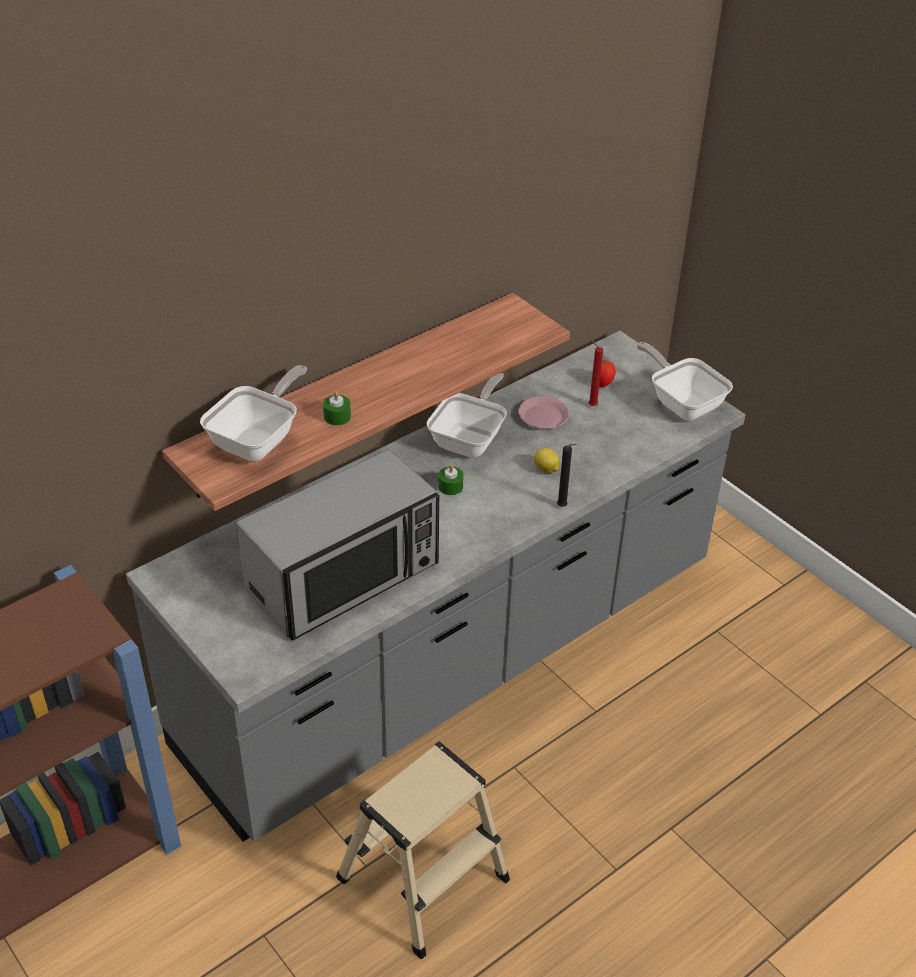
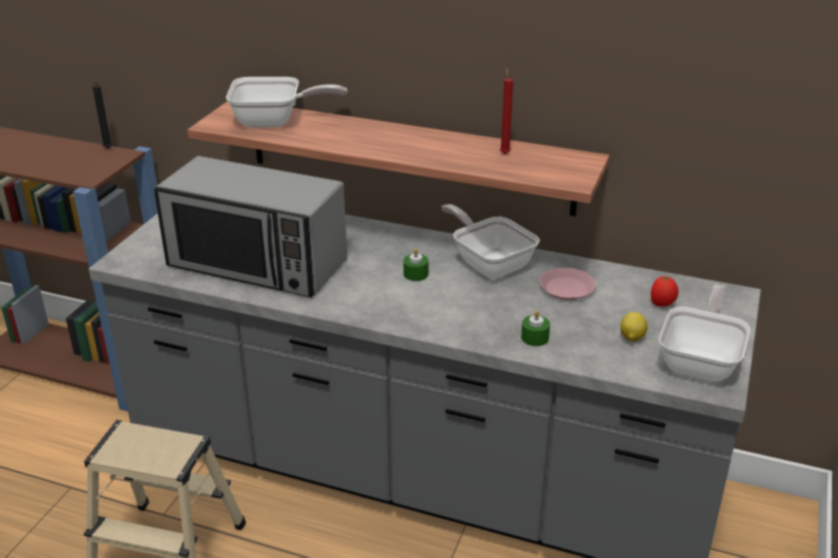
camera: 60 degrees right, 10 degrees down
(337, 416) = (335, 138): green candle -> green candle (535, 338)
(470, 439) = (489, 263): frying pan -> frying pan turned 120 degrees counterclockwise
(546, 470) = (494, 313): lemon -> lemon (631, 338)
(563, 507) = (453, 339): black candle -> black candle (107, 149)
(591, 405) = (619, 308): red candle -> red candle (504, 153)

